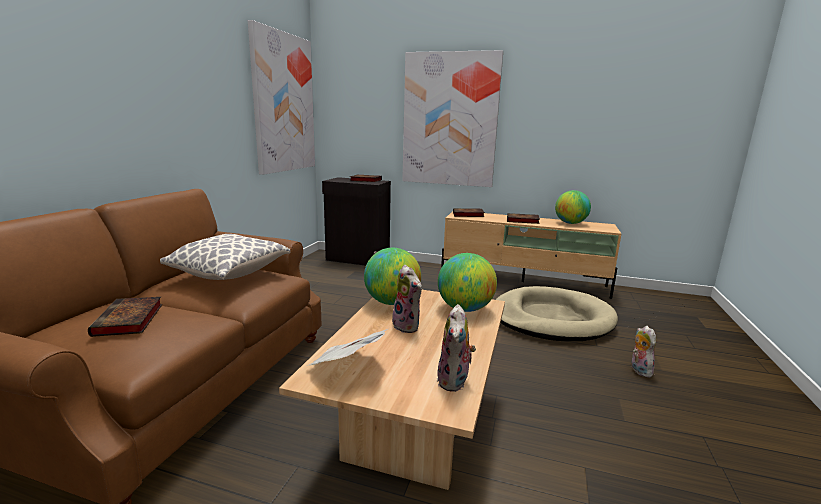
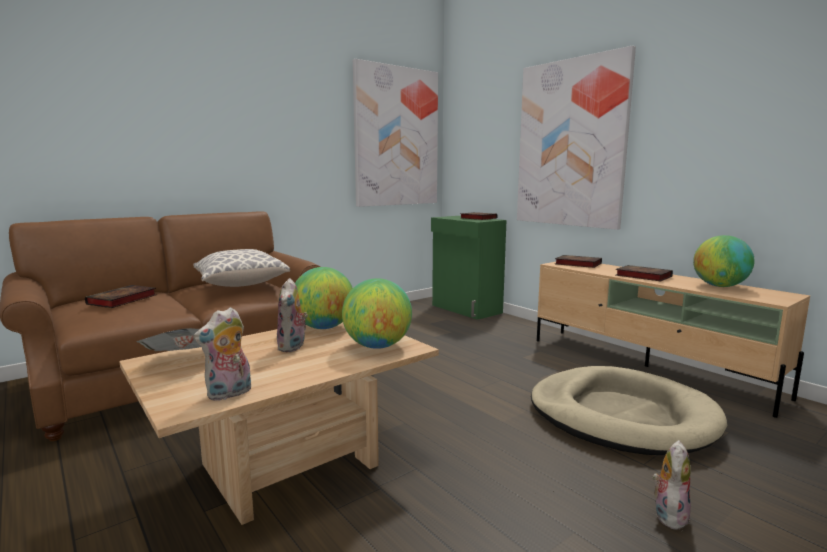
camera: 35 degrees right, 5 degrees down
(358, 259) = (466, 309): black cabinet -> green cabinet

